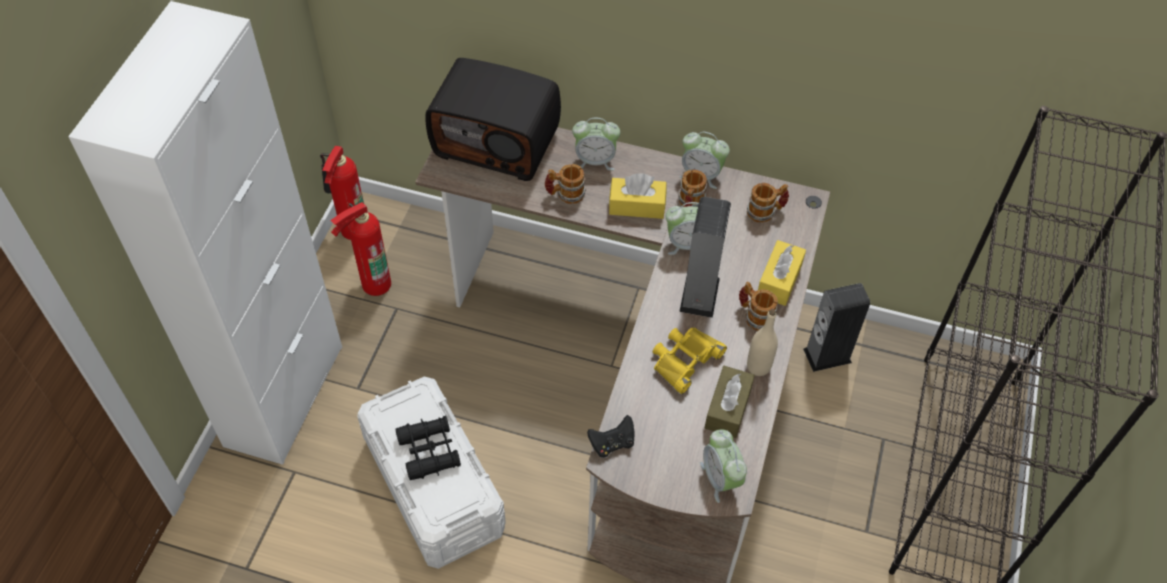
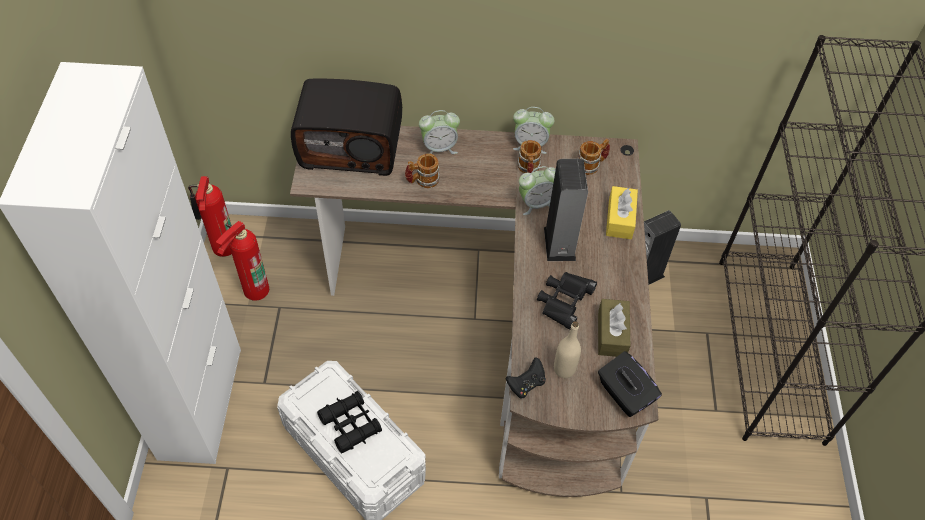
camera: 15 degrees left, 0 degrees up
(637, 205) = (485, 179): yellow tissue box -> none
(684, 359) = (564, 300): yellow binoculars -> black binoculars
(720, 478) = (624, 394): alarm clock -> black tissue box
(754, 315) = (609, 252): mug -> none
(758, 366) = (625, 294): beige bottle -> beige bottle (564, 369)

